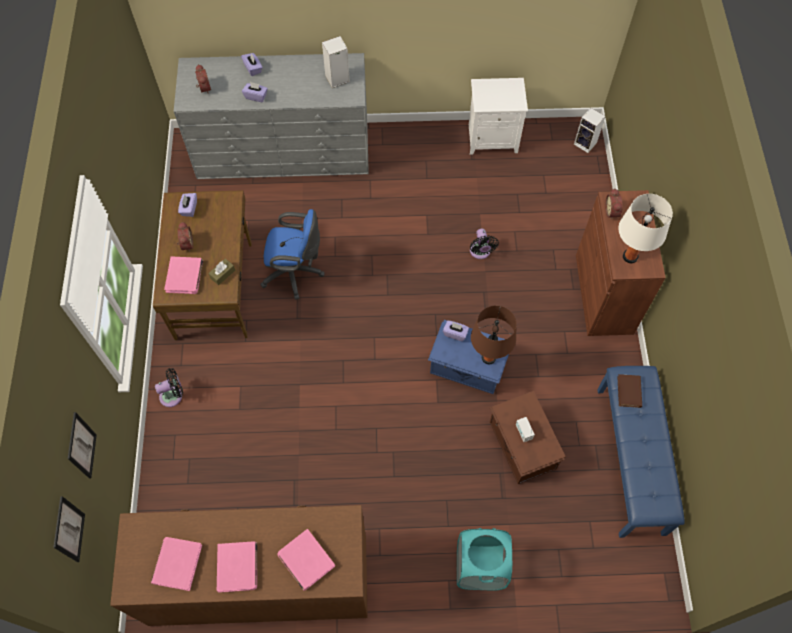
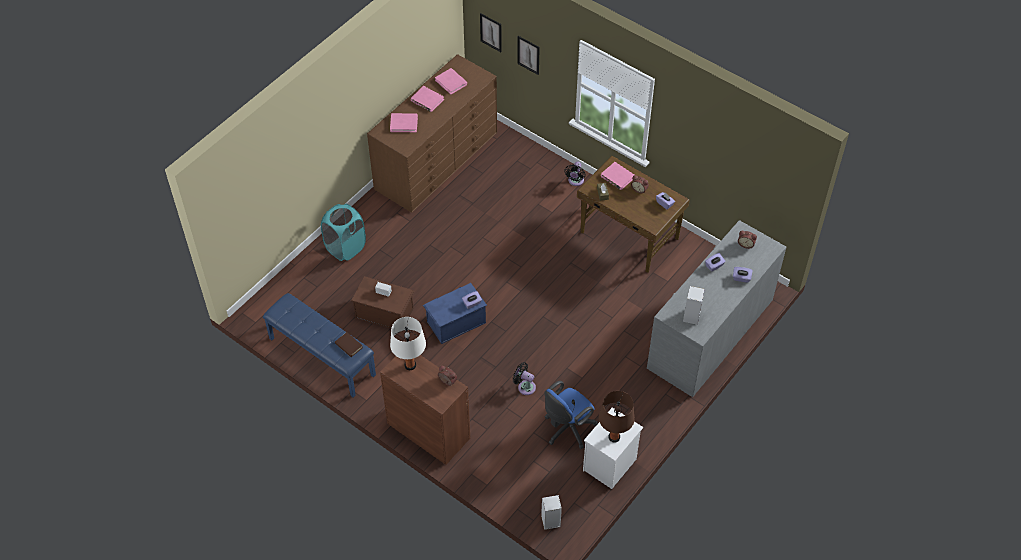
camera: 130 degrees right, 10 degrees down
(295, 273) = (604, 281): blue office chair -> blue office chair (567, 429)
(488, 357) = (441, 308): brown table lamp -> brown table lamp (614, 437)

